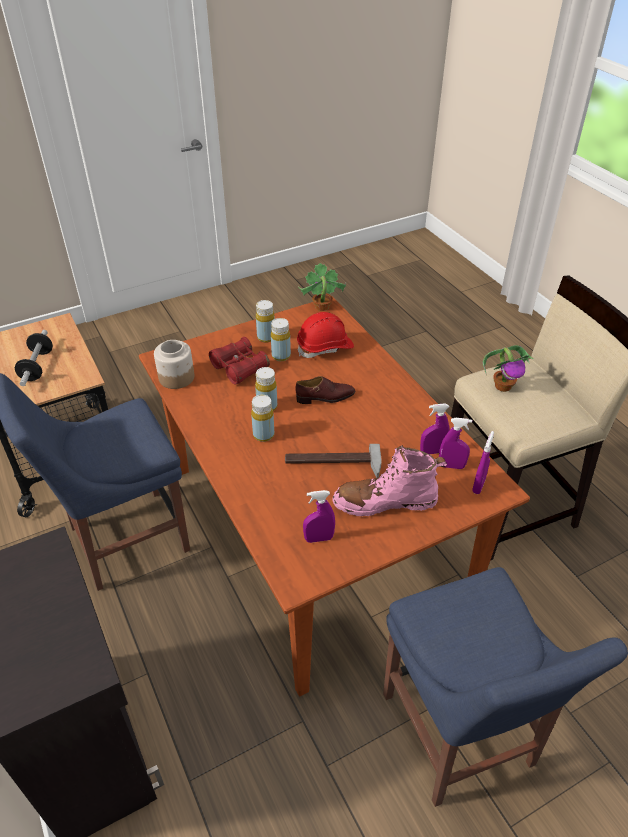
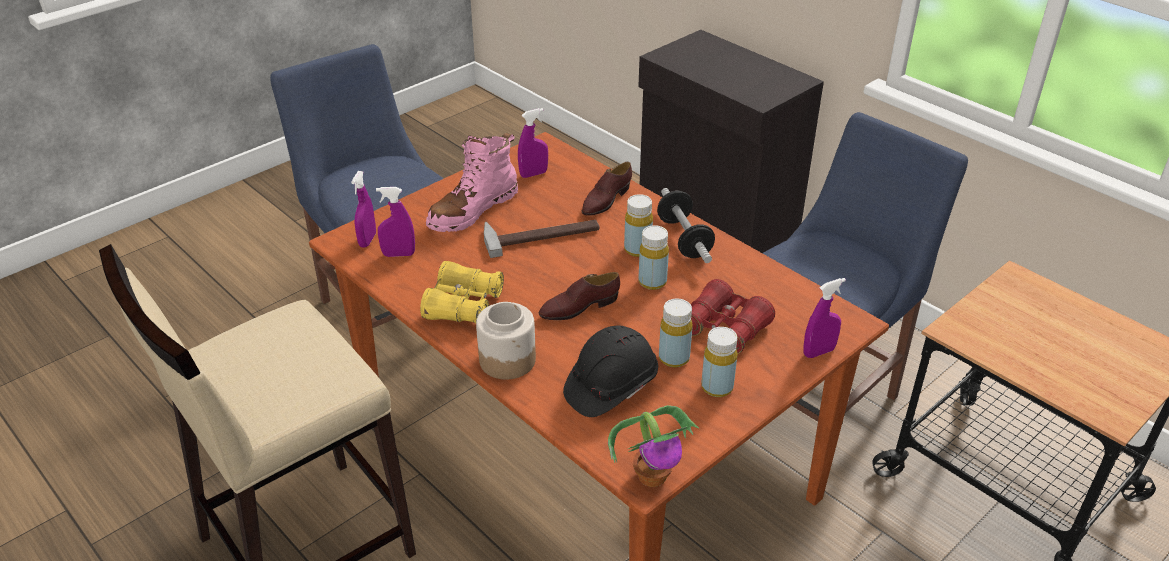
camera: 165 degrees right, 5 degrees down
(37, 366) = (1042, 334): dumbbell -> dumbbell (684, 239)
(176, 378) = (802, 298): jar -> jar (508, 360)
(265, 490) = (605, 200): none -> brown shoe
(325, 347) = (610, 386): red hard hat -> black hard hat
(385, 502) = (473, 210): pink boot -> pink boot turned 150 degrees clockwise
(404, 412) = (463, 305): none -> yellow binoculars
(432, 451) = (422, 265): purple spray bottle -> purple spray bottle (819, 352)
(503, 386) = (314, 371): potted plant -> none

